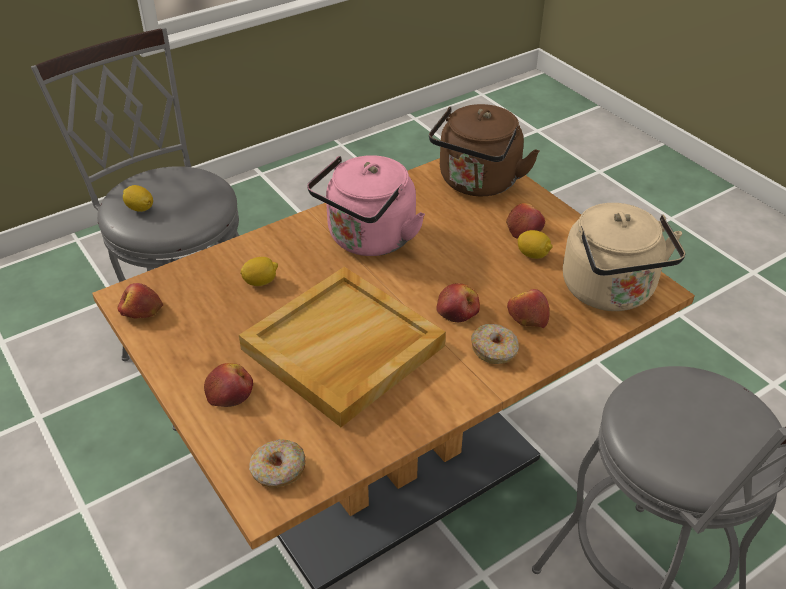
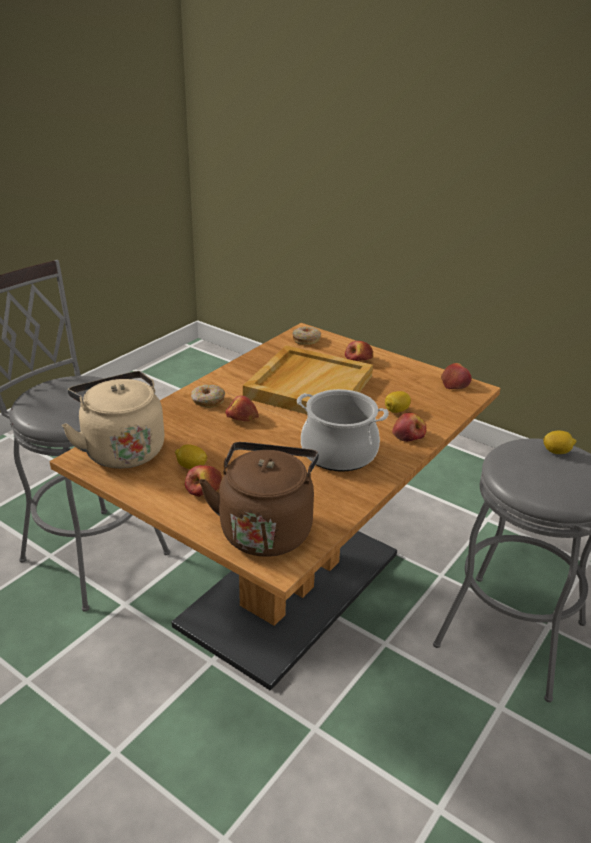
camera: 160 degrees right, 10 degrees down
(368, 240) = (339, 453): pink kettle -> cooking pot
(527, 316) = (188, 423): apple -> apple (408, 435)

